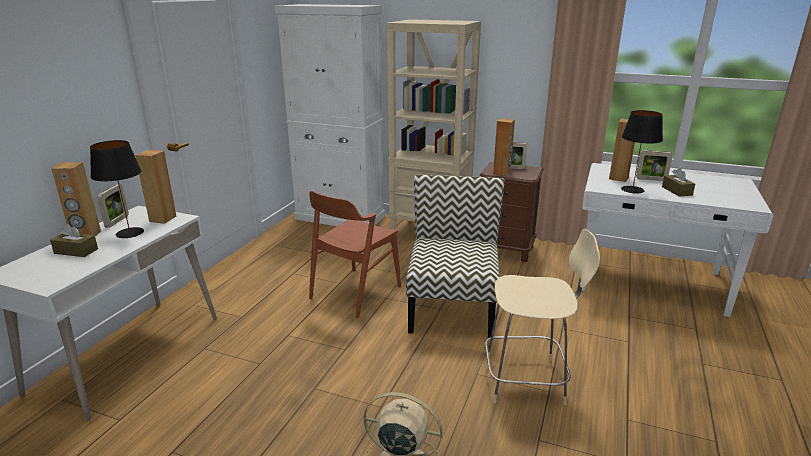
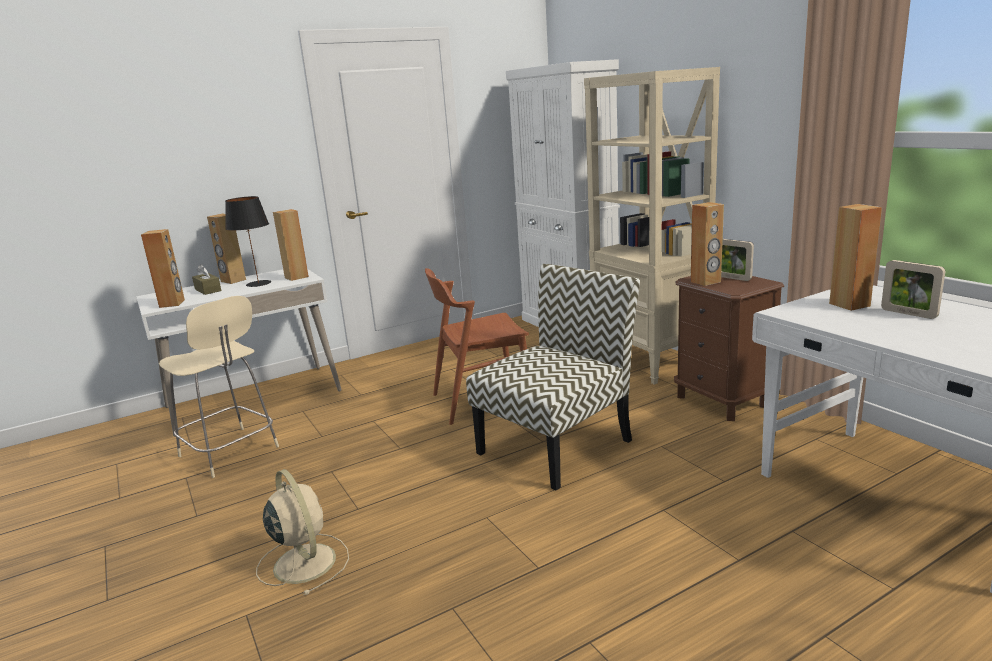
camera: 40 degrees right, 5 degrees down
(63, 275) = (172, 303): none -> brown speaker
(117, 221) = (267, 274): picture frame -> none
(527, 380) = (531, 546): beige stool -> beige stool (230, 453)
(632, 190) = (837, 321): black table lamp -> none
(676, 191) = (921, 334): brown tissue box -> none

